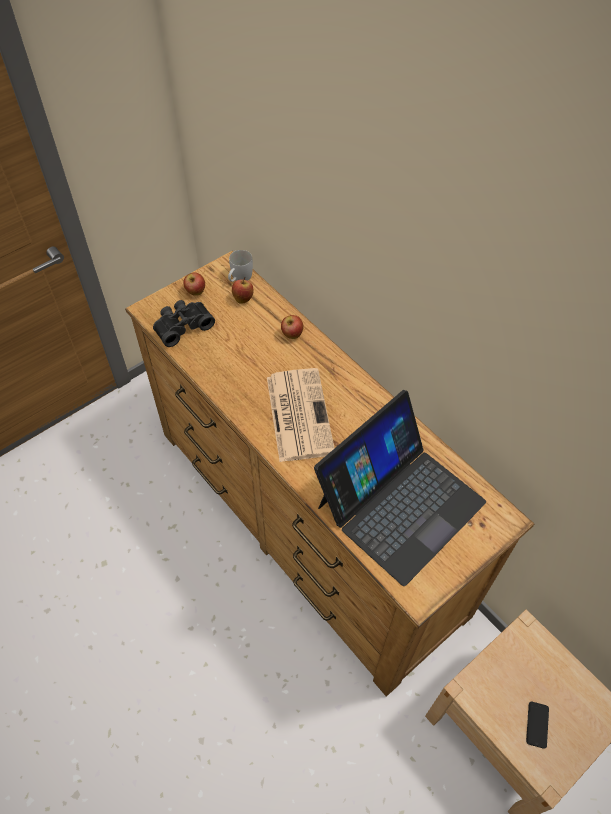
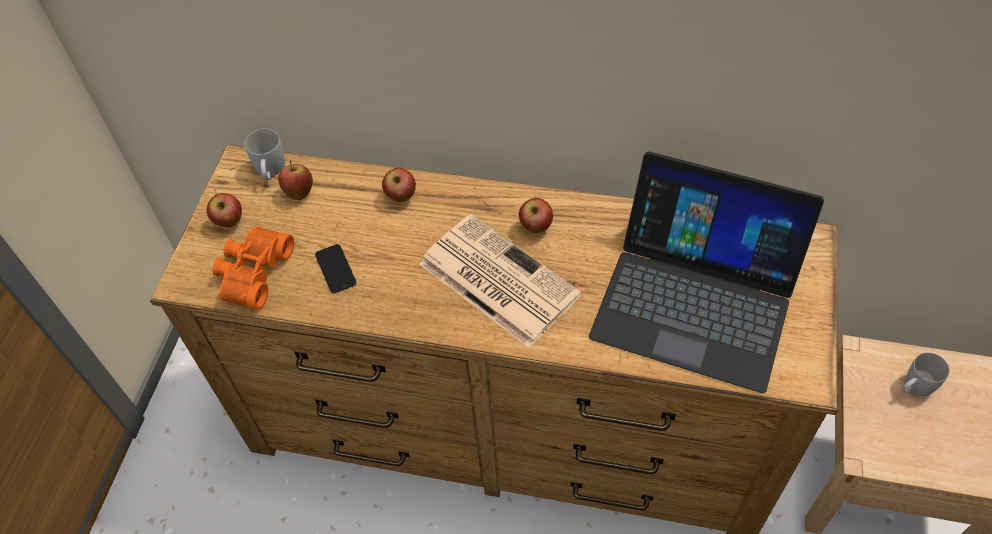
camera: 35 degrees left, 0 degrees up
(182, 326) = (252, 272): black binoculars -> orange binoculars
(348, 400) = (536, 227): none -> apple
(399, 503) = (696, 298): laptop -> laptop turned 105 degrees clockwise
(537, 724) = (952, 438): phone -> phone (335, 269)
(542, 675) = (914, 387): none -> white mug

